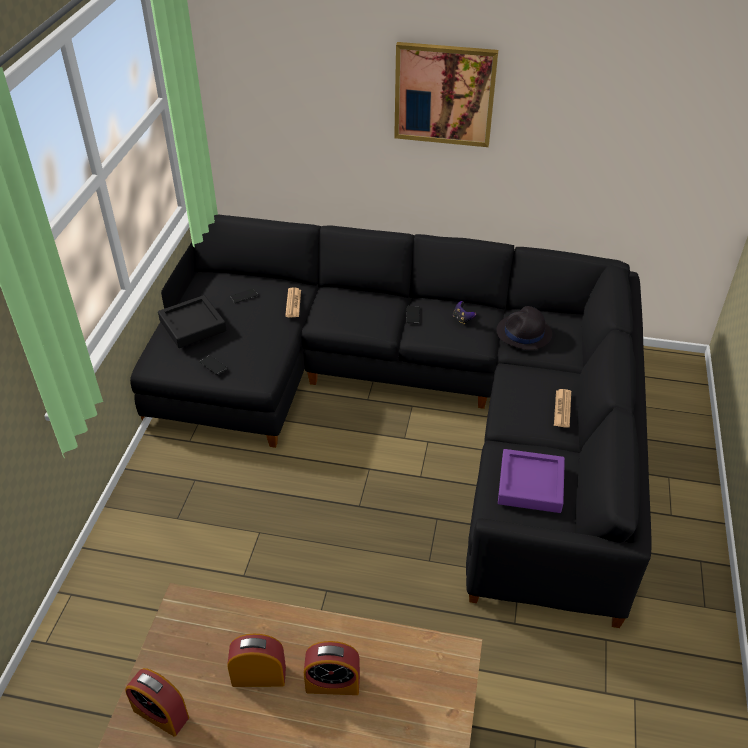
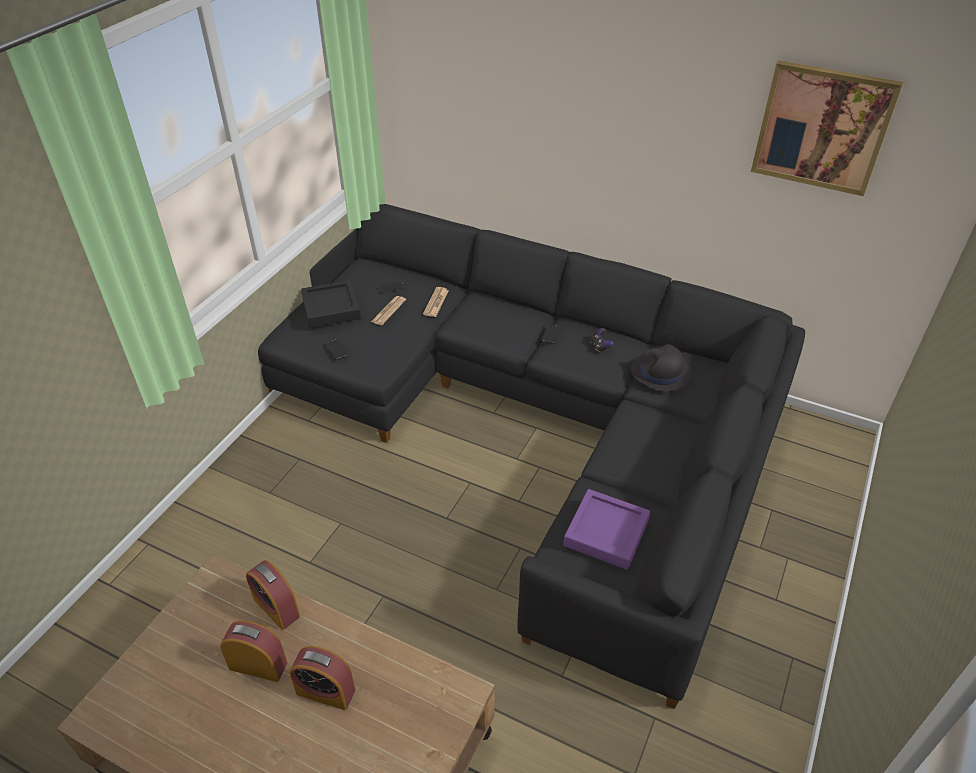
camera: 15 degrees right, 0 degrees up
(161, 713) = (153, 679): alarm clock -> alarm clock (276, 607)
(444, 94) = (613, 107): picture -> picture (822, 128)
(562, 408) = (671, 459): newspaper -> newspaper (388, 311)

